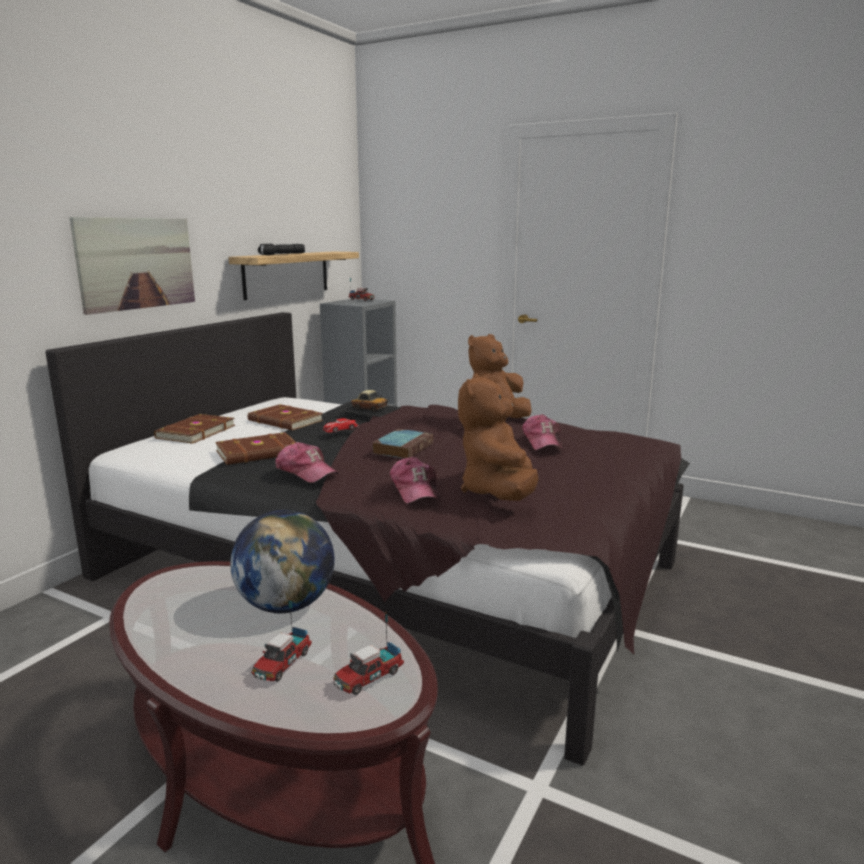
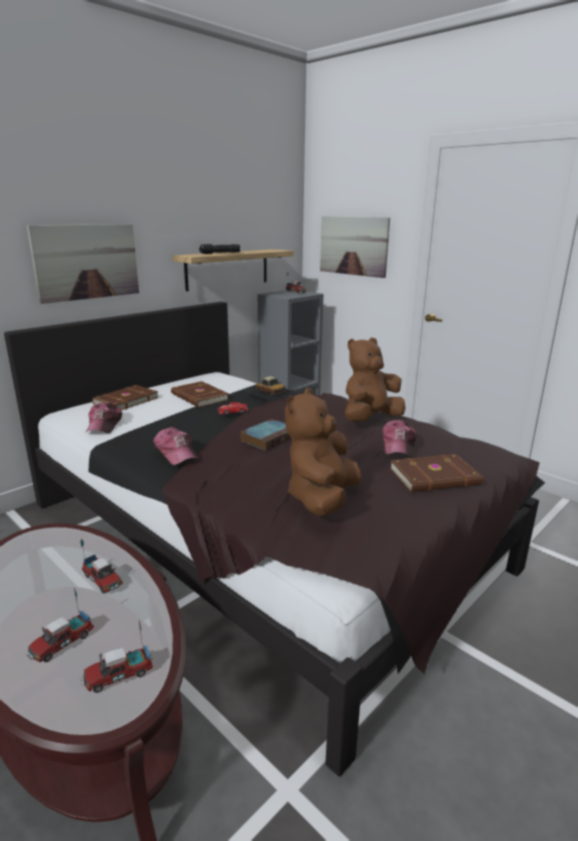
camera: 15 degrees right, 5 degrees up
(259, 453) = (157, 427): brown book -> brown book (435, 477)
(286, 605) = (102, 580): globe -> toy truck
(416, 490) = (250, 486): cap -> cap (104, 425)
(425, 245) = (353, 246): none -> picture

